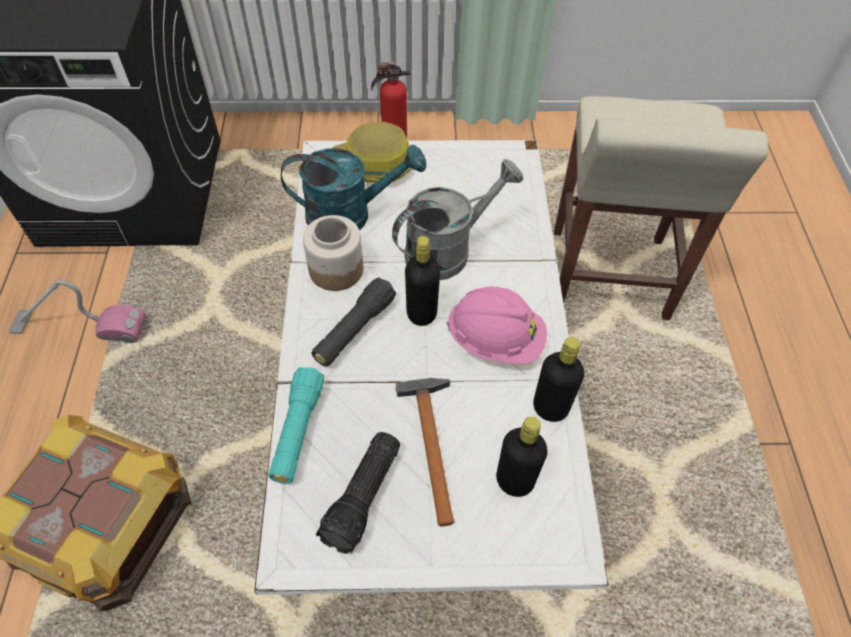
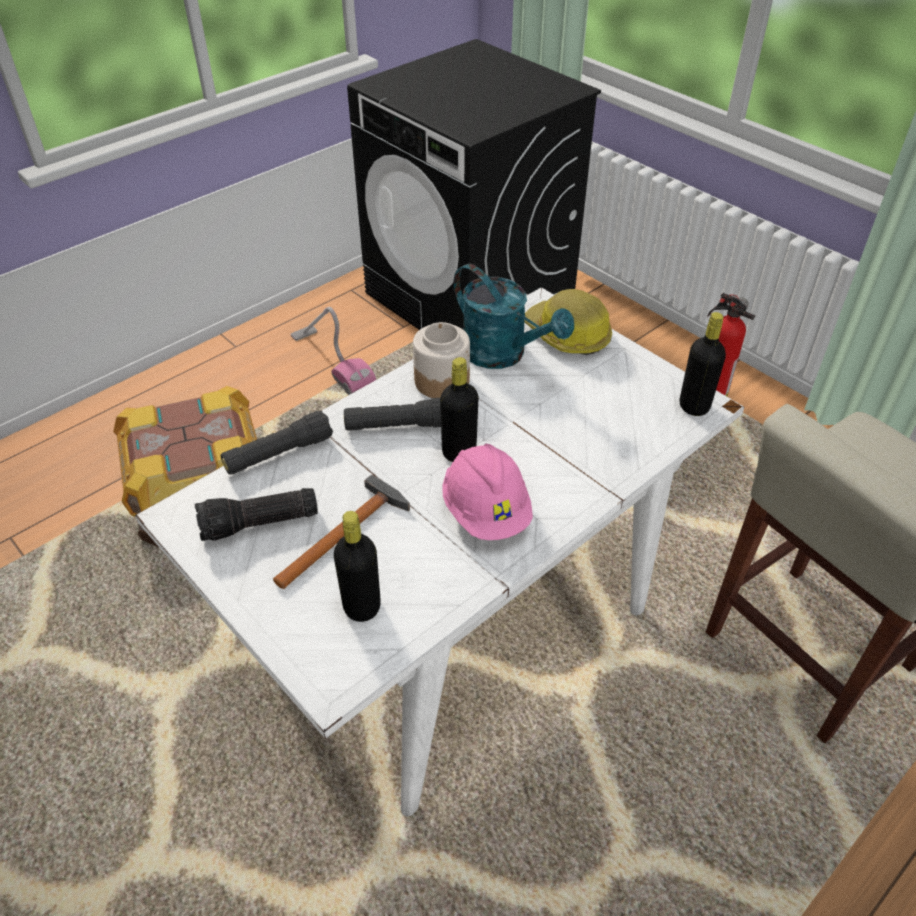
camera: 50 degrees right, 10 degrees down
(298, 431) = (279, 454): turquoise flashlight -> black flashlight
(447, 250) = (541, 427): grey watering can -> none
(550, 408) = (458, 588): black bottle -> black bottle (694, 406)

